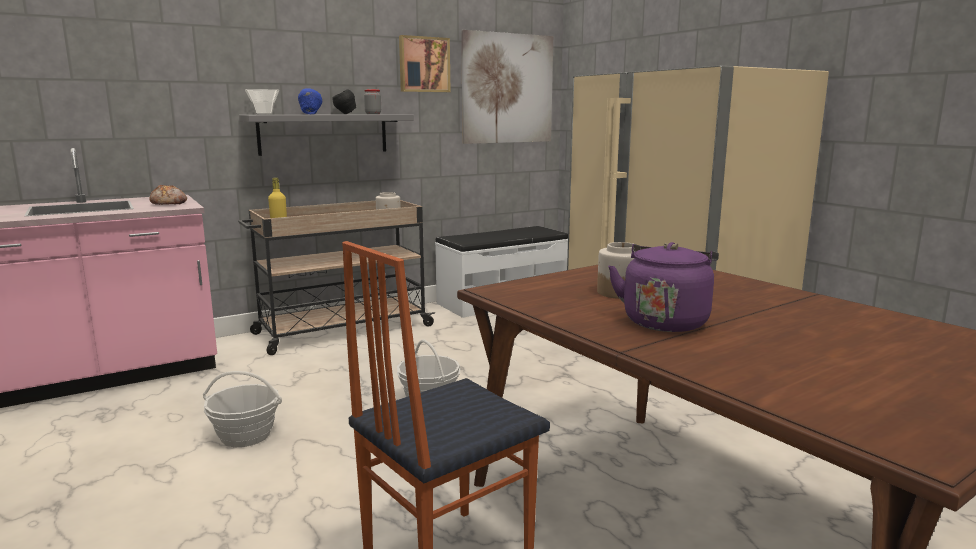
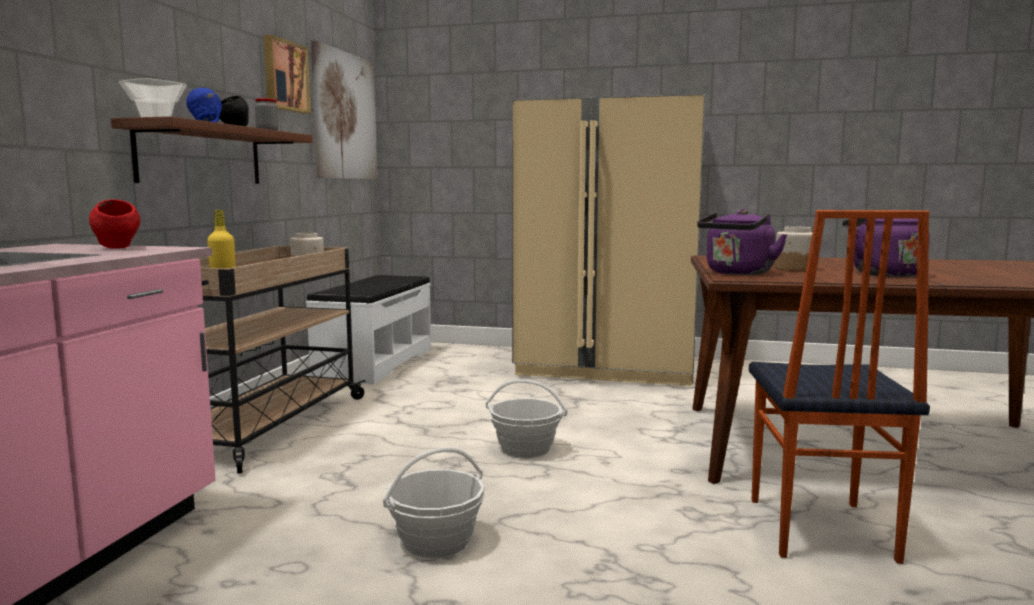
camera: 45 degrees left, 5 degrees down
(169, 203) = (117, 248): bread -> red bowl
(324, 134) = (201, 156): grey shelf -> brown shelf
(531, 286) = (737, 273): none -> purple kettle

